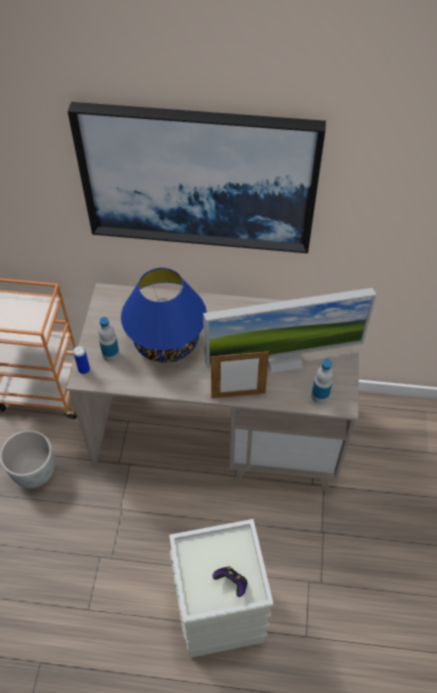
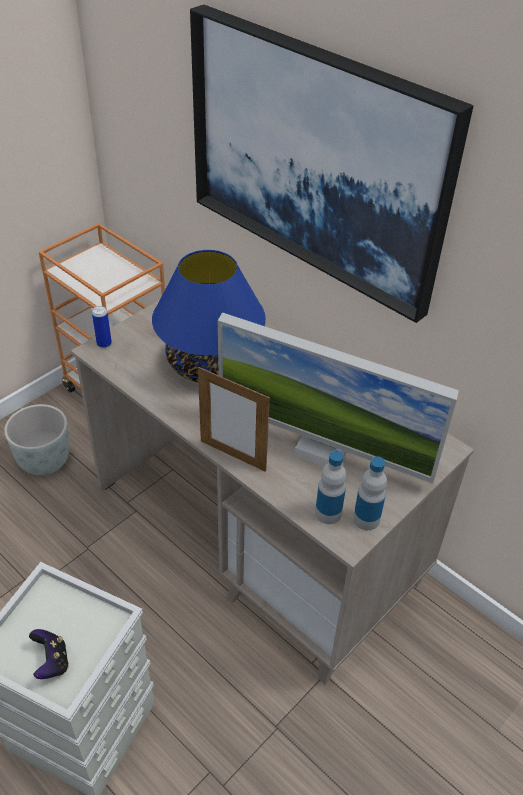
camera: 35 degrees right, 10 degrees down
(111, 354) = (143, 344): bottle -> bottle (366, 519)

